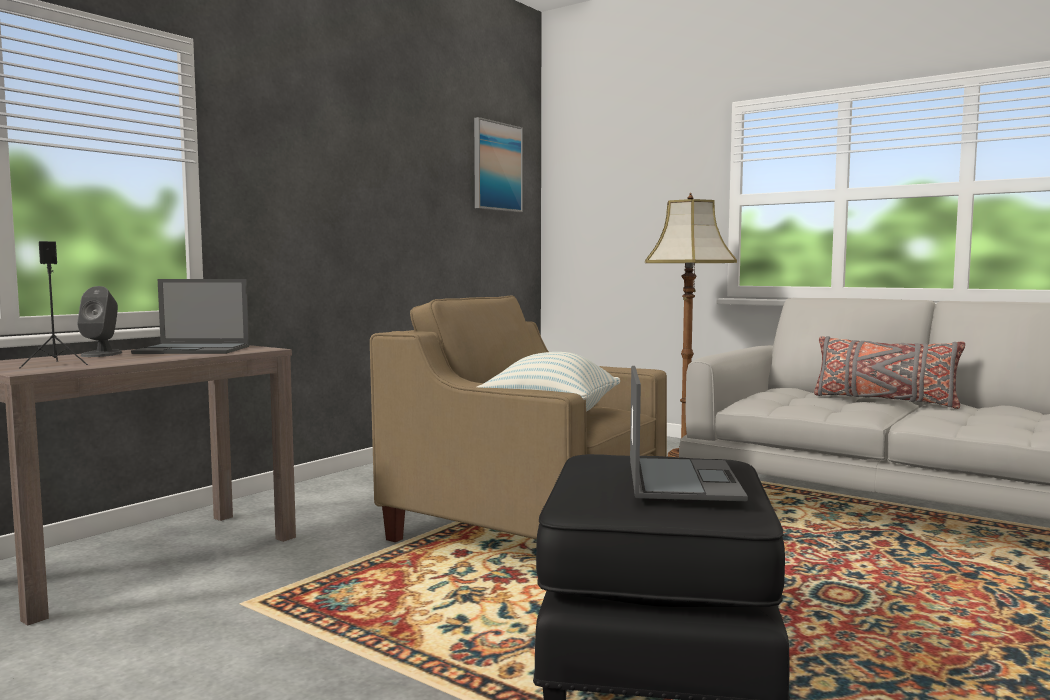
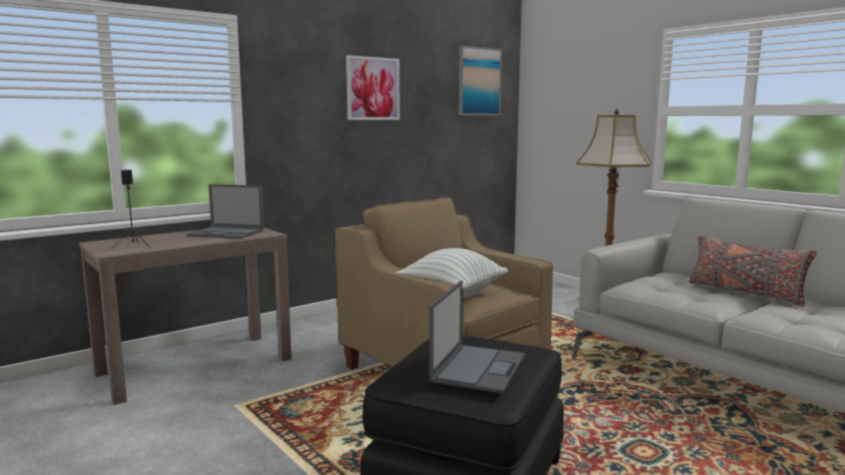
camera: 15 degrees right, 5 degrees up
(102, 354) = (169, 235): grey speaker -> none
(372, 163) = (373, 88): none -> picture

